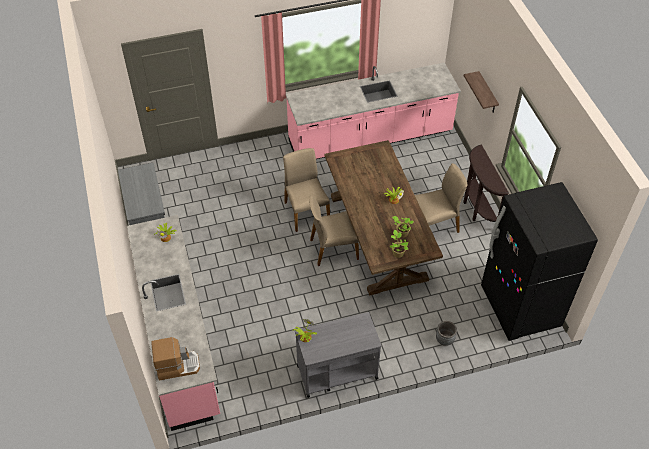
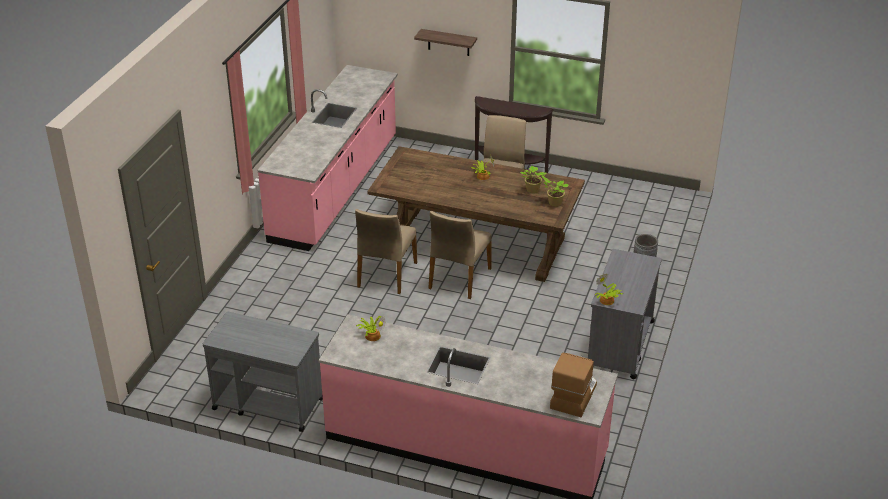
camera: 55 degrees left, 15 degrees down
(306, 211) = (386, 275): beige chair -> beige chair turned 90 degrees counterclockwise
(520, 307) = (648, 201): black fridge -> none

